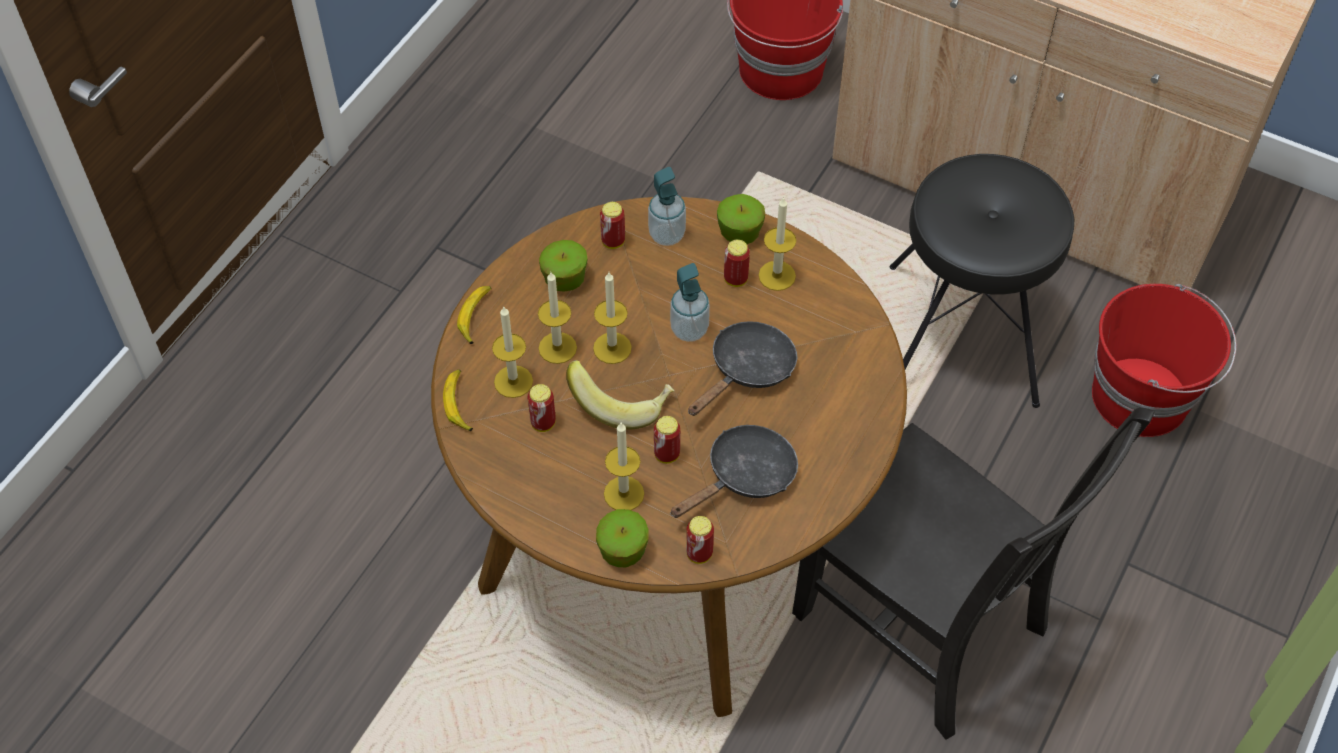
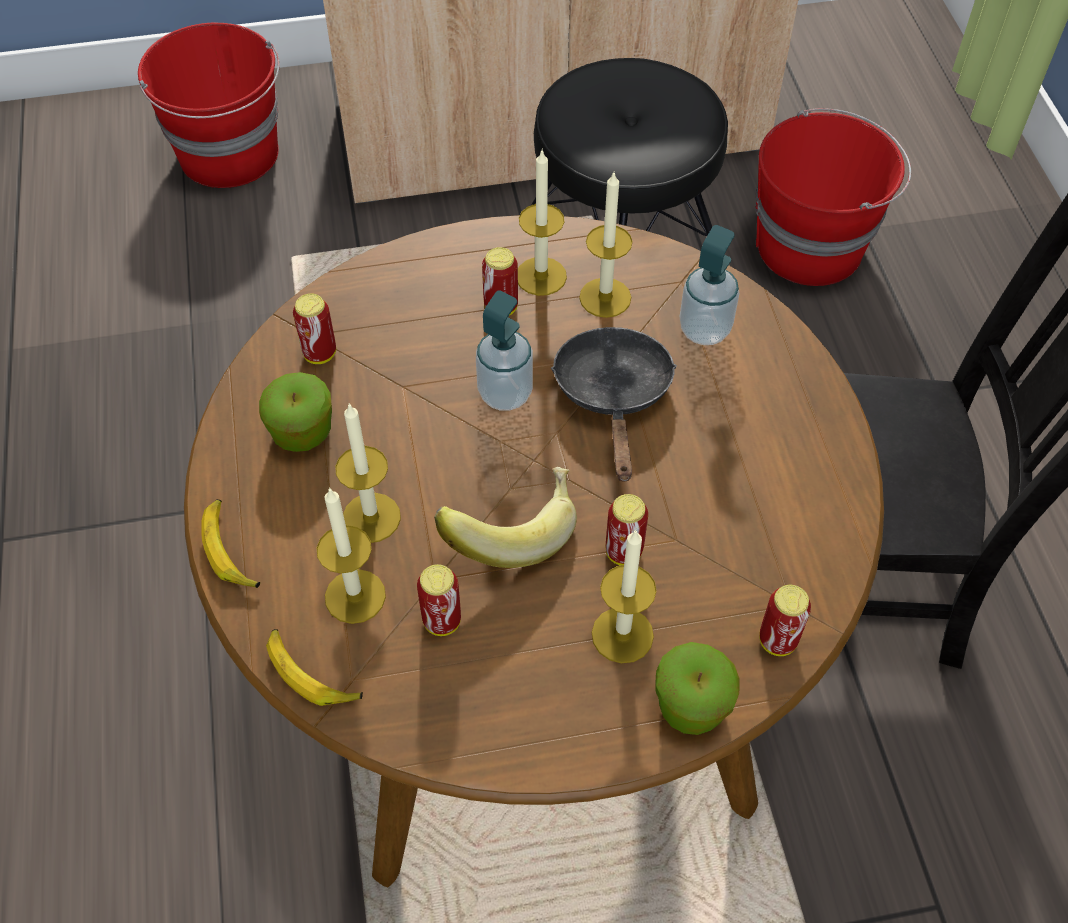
camera: 40 degrees left, 0 degrees up
(612, 348) = (437, 473): candle -> candle (605, 297)
(667, 235) = (375, 308): soap dispenser -> soap dispenser (704, 330)
(740, 233) = (455, 257): apple -> none
(744, 476) = (732, 513): black frying pan -> none

